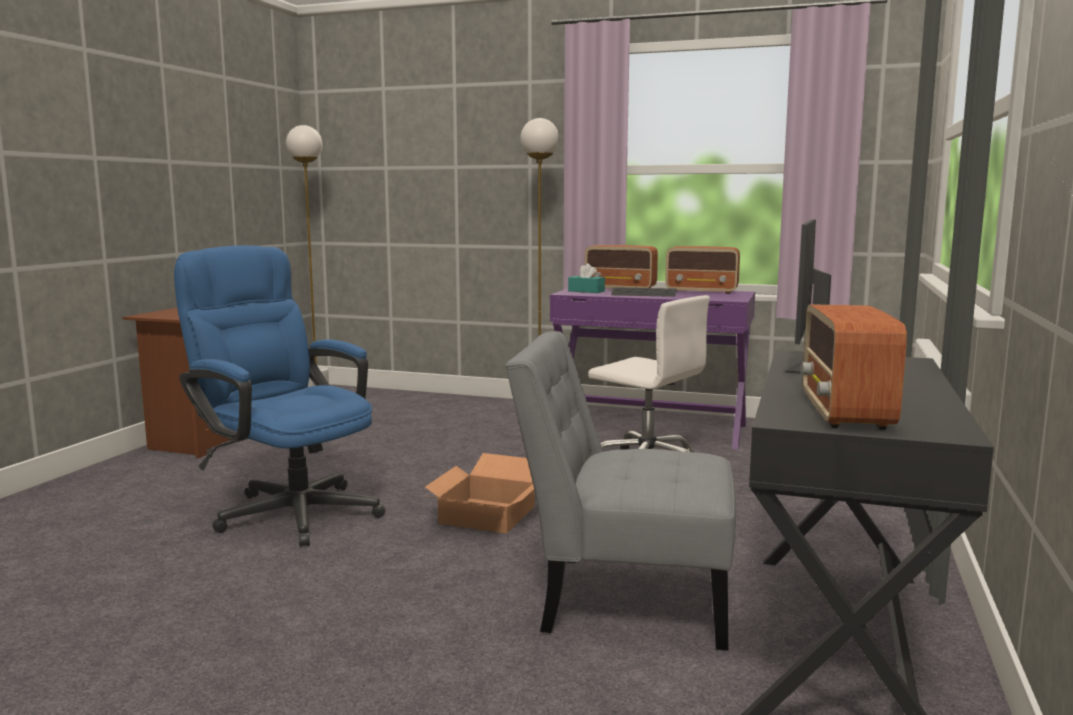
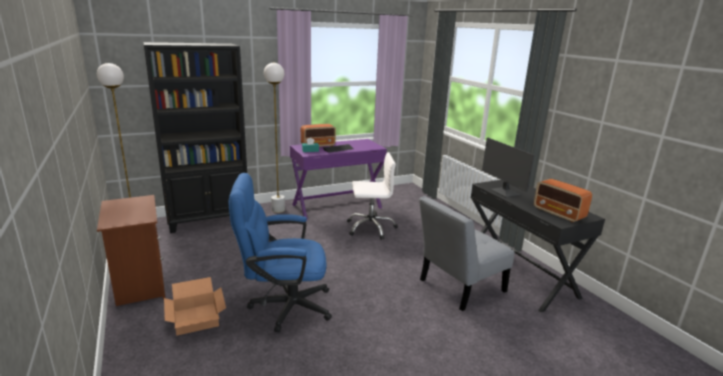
camera: 45 degrees left, 10 degrees up
(420, 402) = (209, 220): none -> black bookcase
(488, 515) = (362, 273): cardboard box -> cardboard box (197, 318)
(702, 291) = (352, 142): radio -> none

